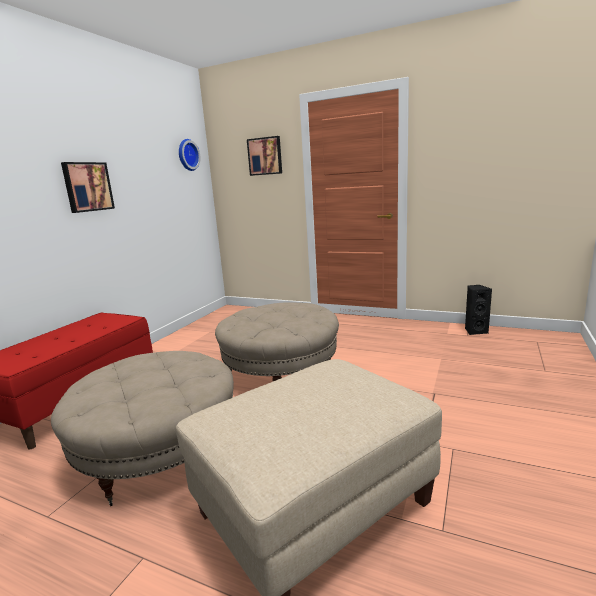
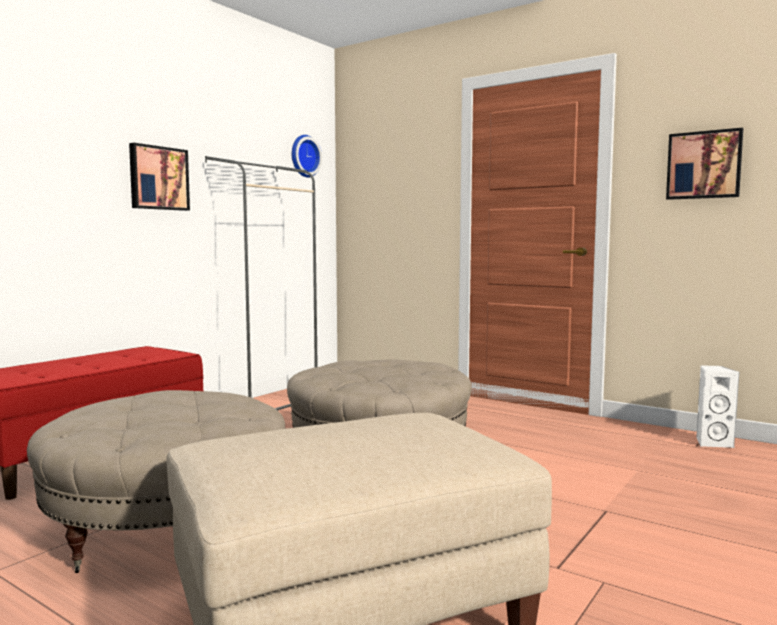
camera: 10 degrees right, 10 degrees down
(188, 335) = (268, 403): none -> grey clothes rack
(265, 156) = (410, 162): picture -> picture (704, 165)
(475, 331) = (712, 443): black speaker -> white speaker

